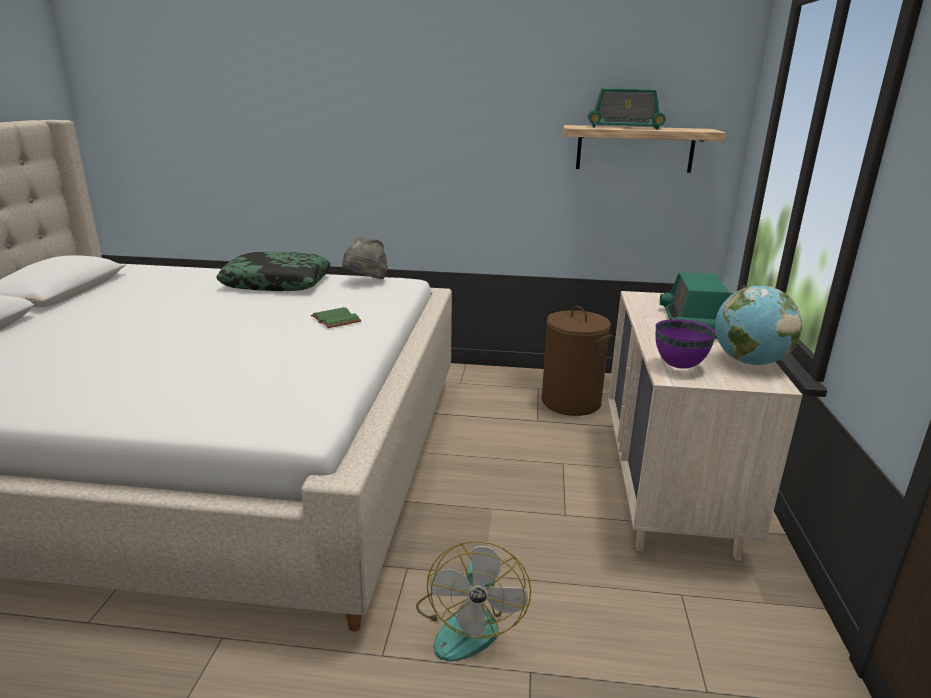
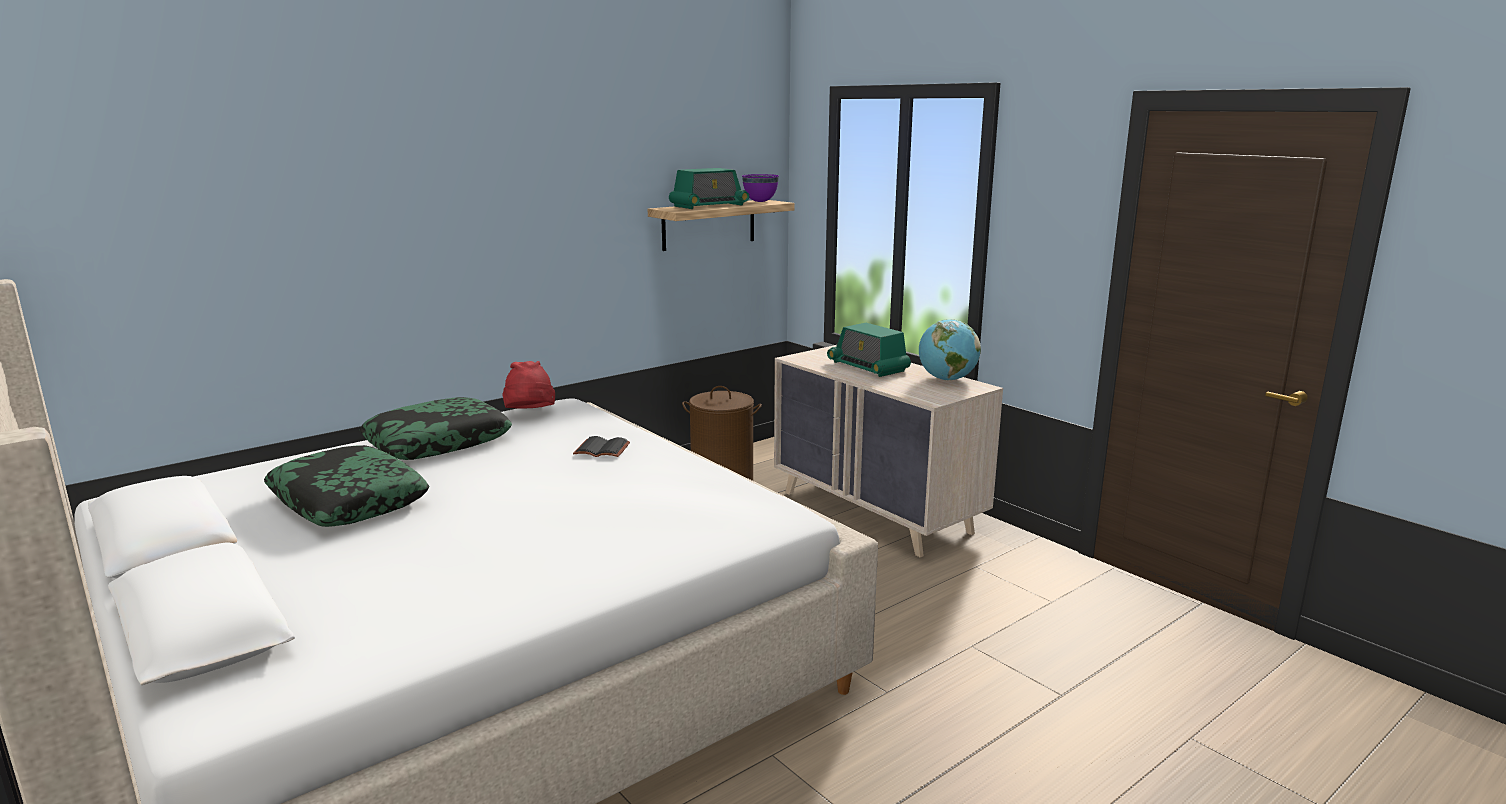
camera: 45 degrees left, 5 degrees down
(154, 301) = (347, 501): none -> pillow
(334, 319) = (600, 450): green book -> black book
(366, 282) = (530, 414): grey hat -> red hat
(468, 623) = (901, 646): fan -> none
(679, 366) = (921, 393): purple bowl -> purple bowl (760, 202)

